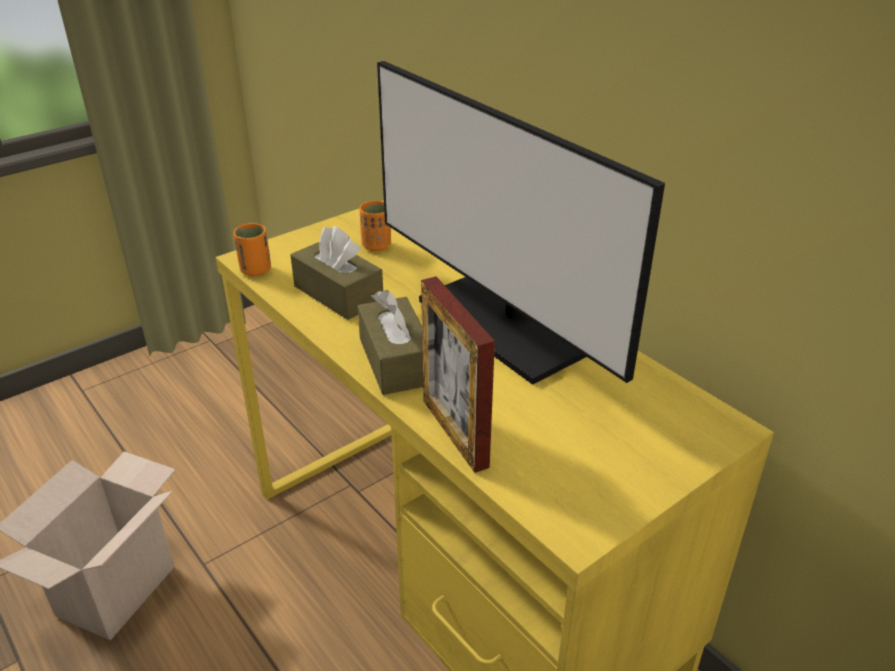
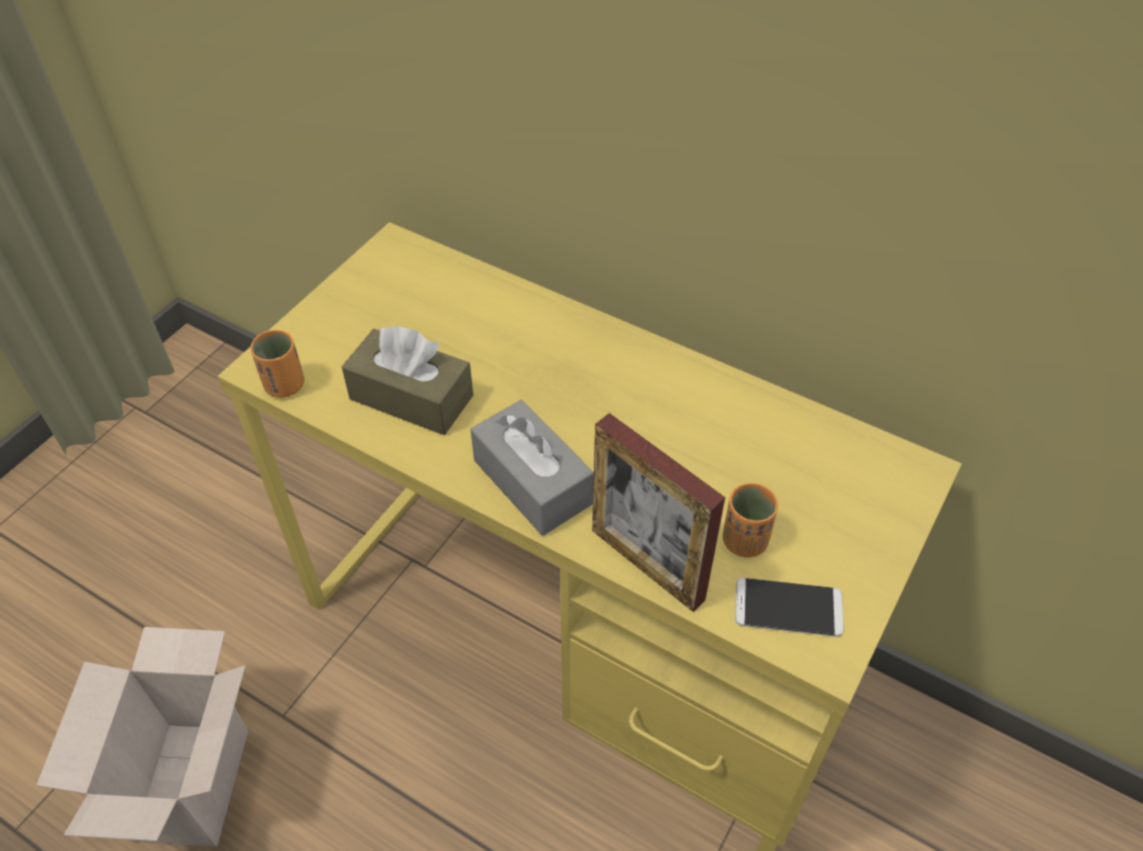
camera: 20 degrees left, 15 degrees up
(376, 245) = (418, 305): orange cup -> orange cup (745, 541)
(395, 361) = (532, 482): brown tissue box -> grey tissue box
(503, 325) = (629, 394): monitor -> none
(558, 491) = (788, 608): none -> phone

